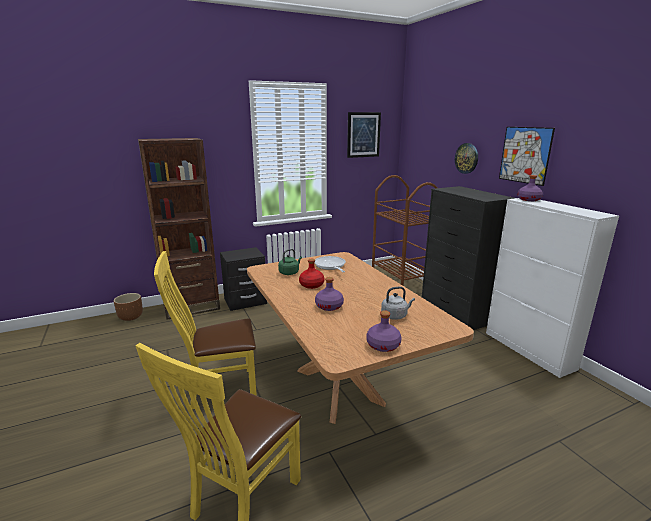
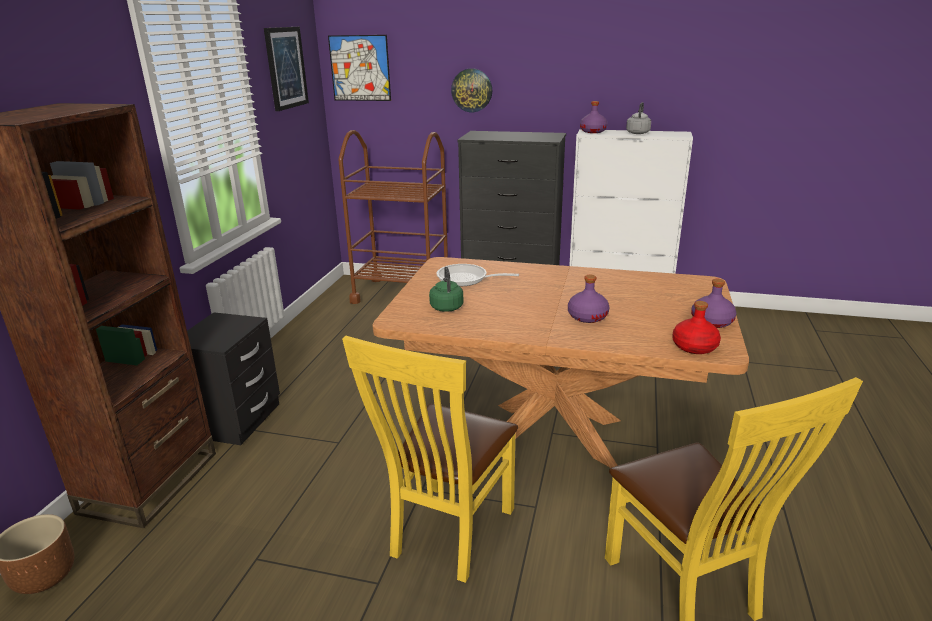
camera: 50 degrees left, 5 degrees up
(312, 285) = (510, 306): red bottle -> red bottle (694, 346)
(395, 315) = (652, 294): grey kettle -> grey kettle (638, 133)
(525, 155) = (565, 78): picture -> picture (360, 68)

